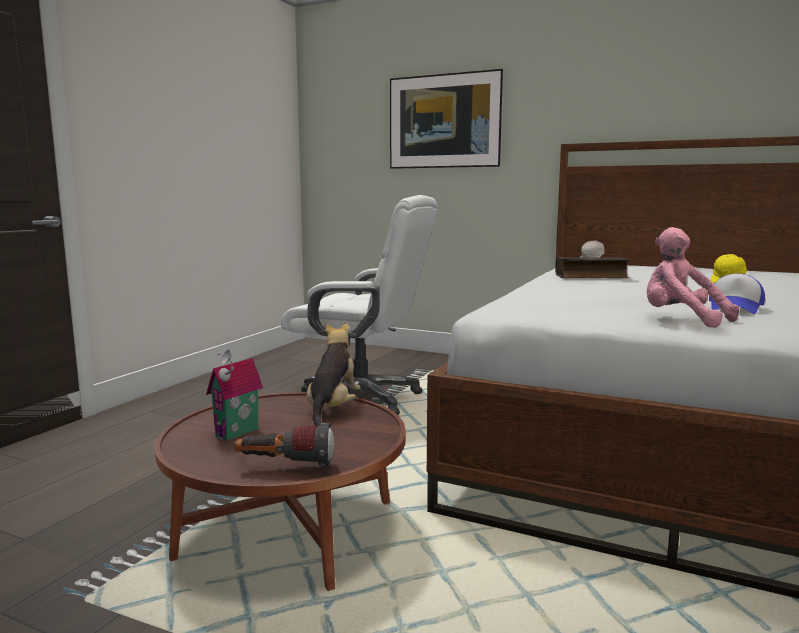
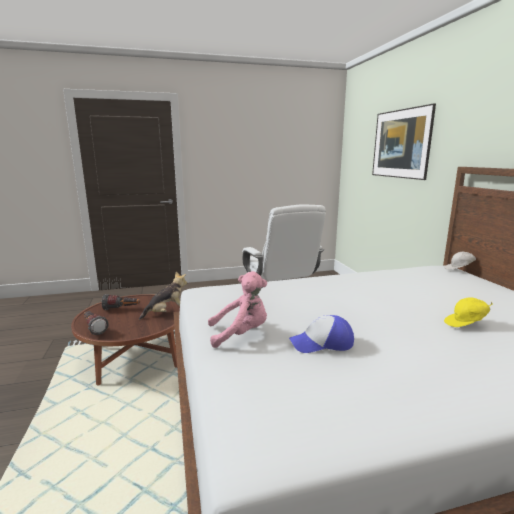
camera: 50 degrees right, 5 degrees up
(238, 433) = (122, 309): toy house -> flashlight
(591, 277) = (377, 283): book -> none
(680, 320) = (241, 334): pink plush toy -> pink plush toy turned 75 degrees clockwise

